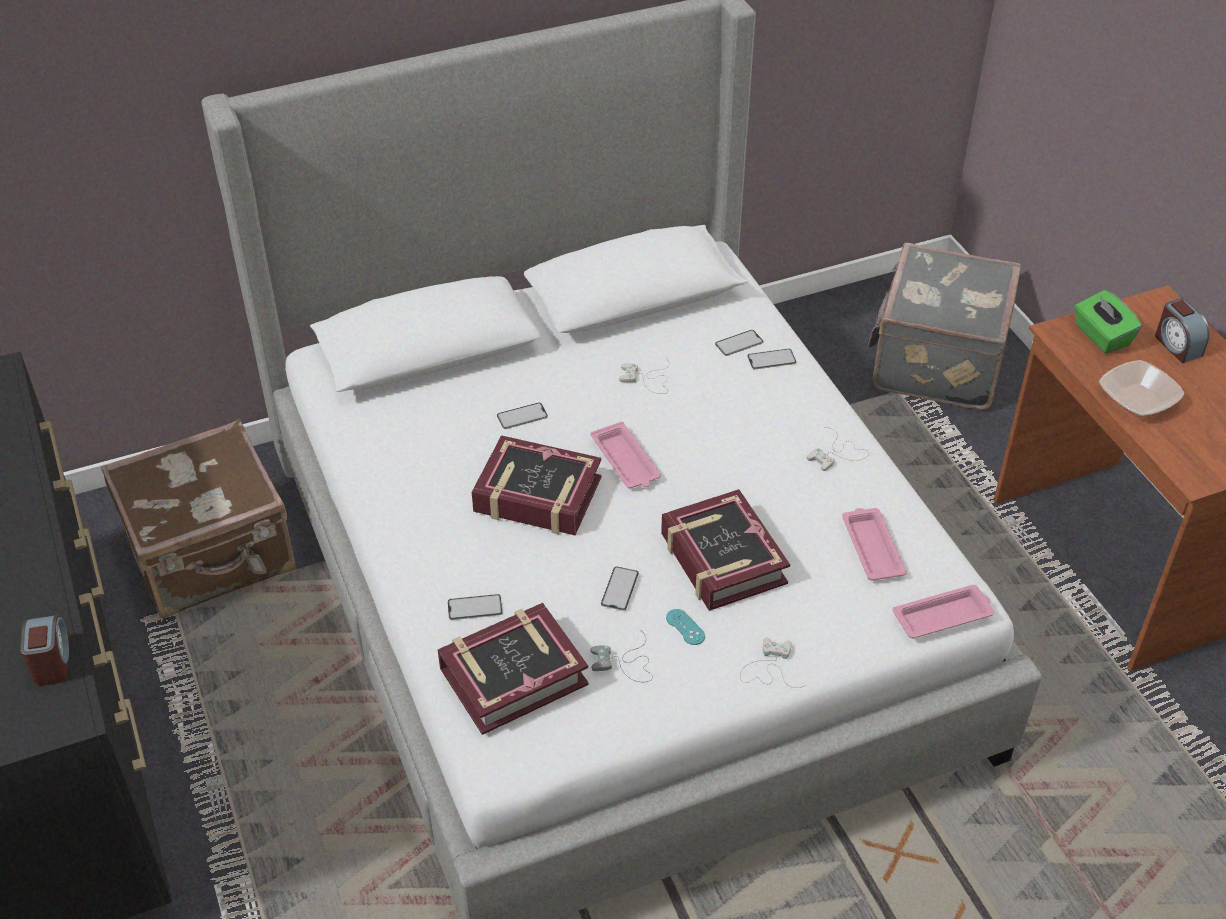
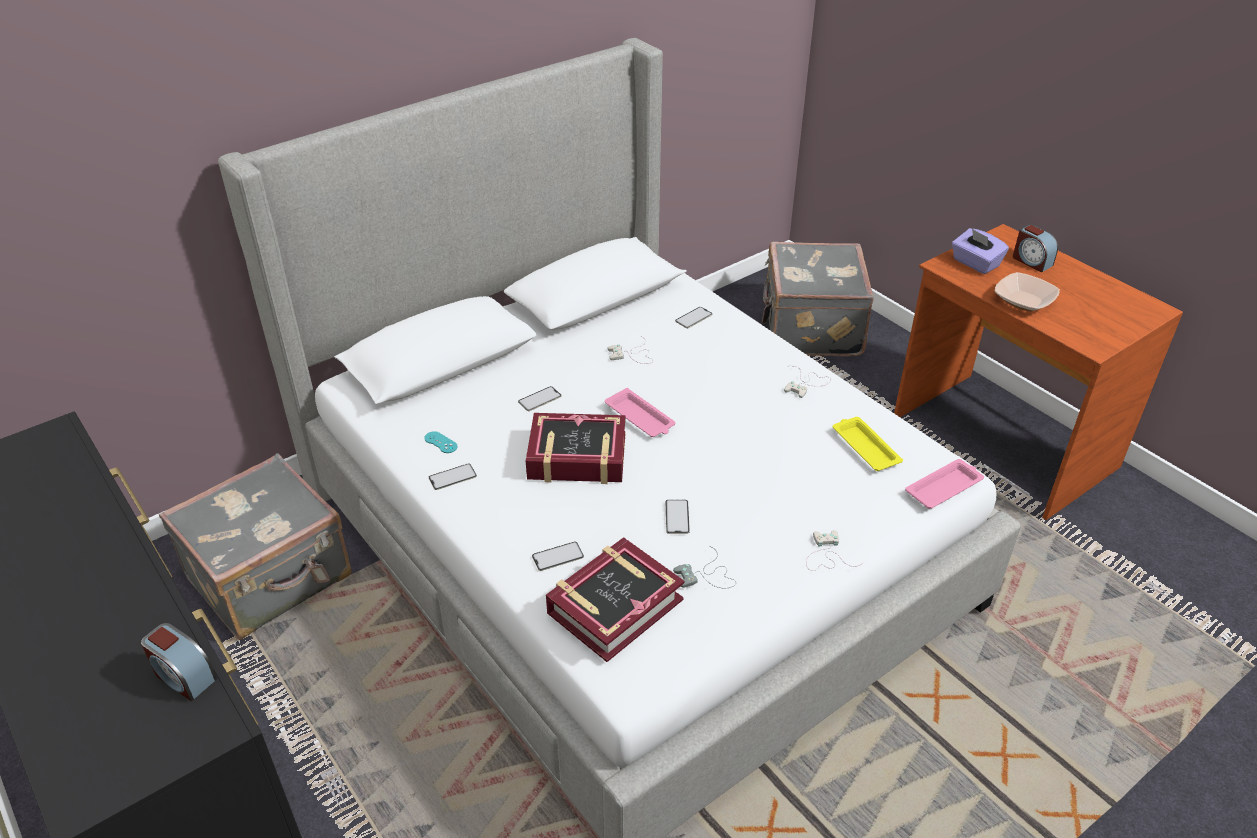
camera: 15 degrees left, 5 degrees down
(52, 661) = (184, 676): alarm clock -> alarm clock turned 150 degrees clockwise
(212, 556) = (272, 578): brown suitcase -> grey suitcase
(685, 627) = (743, 537): turquoise game controller -> turquoise game controller (440, 442)
(722, 559) = (750, 478): book -> none
(771, 359) = (724, 325): phone -> phone (452, 477)
(872, 547) = (864, 447): pink tray -> yellow tray
(1101, 336) = (975, 263): green tissue box -> purple tissue box

